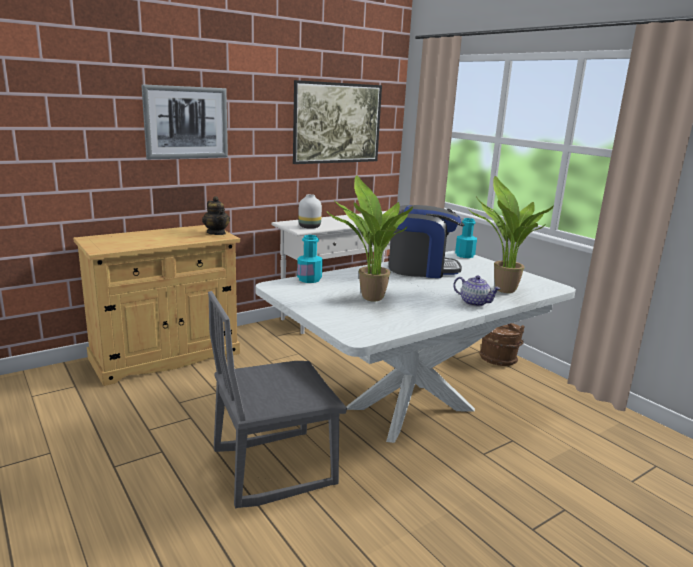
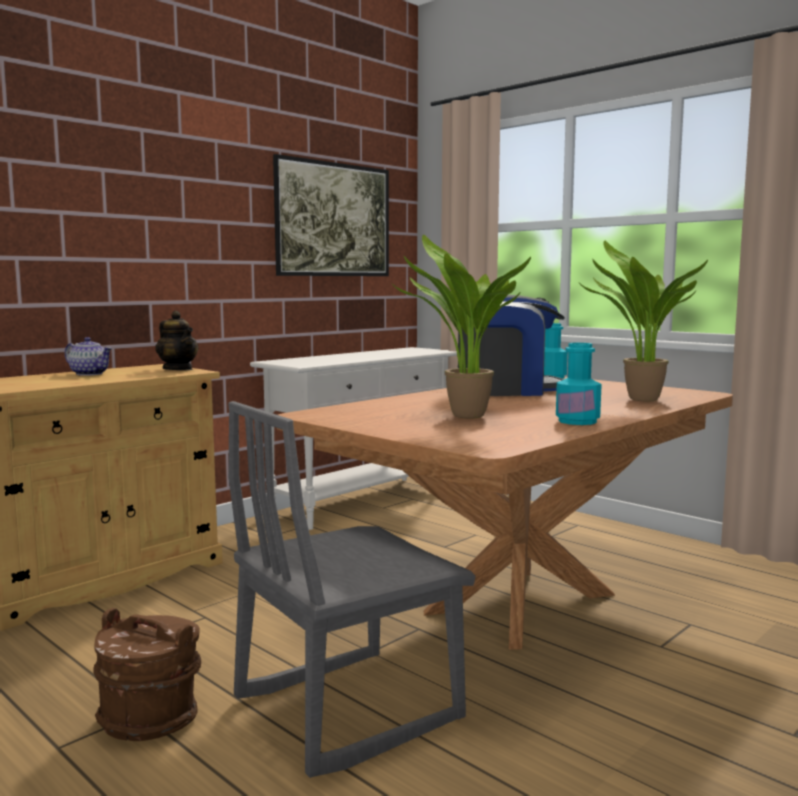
camera: 10 degrees left, 10 degrees down
(186, 122) = (121, 206): picture -> none
(309, 279) = (355, 406): turquoise bottle -> turquoise bottle (577, 421)
(310, 227) = (312, 362): white vase -> none
(409, 408) = (519, 602): white dining table -> brown dining table
(475, 303) = (617, 411): teapot -> teapot (90, 374)
(498, 359) = (609, 531): brown bucket -> brown bucket (150, 718)

